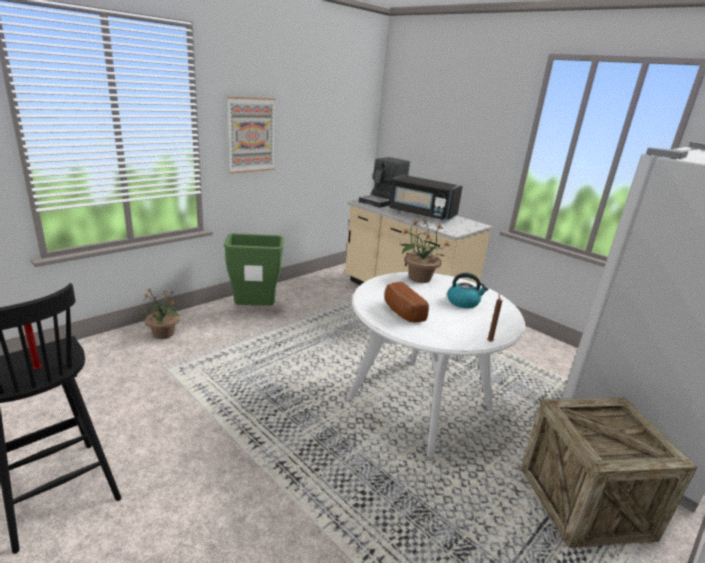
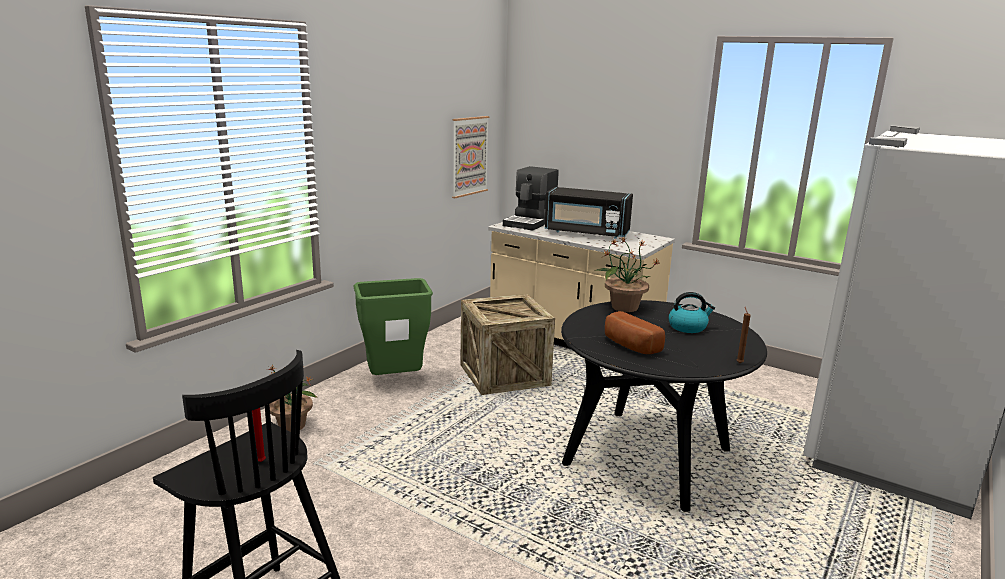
camera: 10 degrees left, 5 degrees down
(251, 135) = (370, 154): picture -> picture (469, 156)
(419, 403) = (647, 457): white dining table -> black dining table
(584, 502) = (863, 528): crate -> crate (504, 375)

